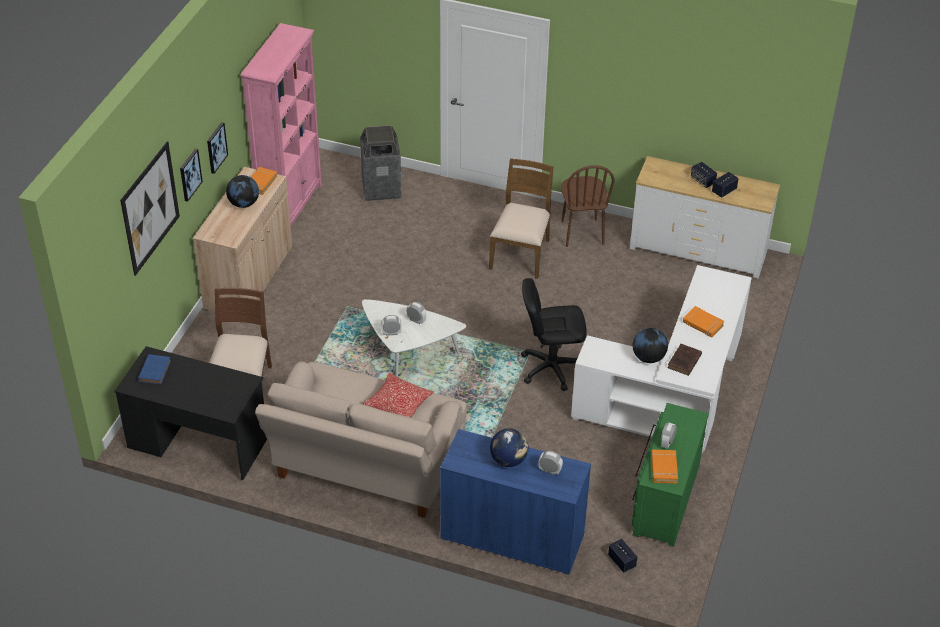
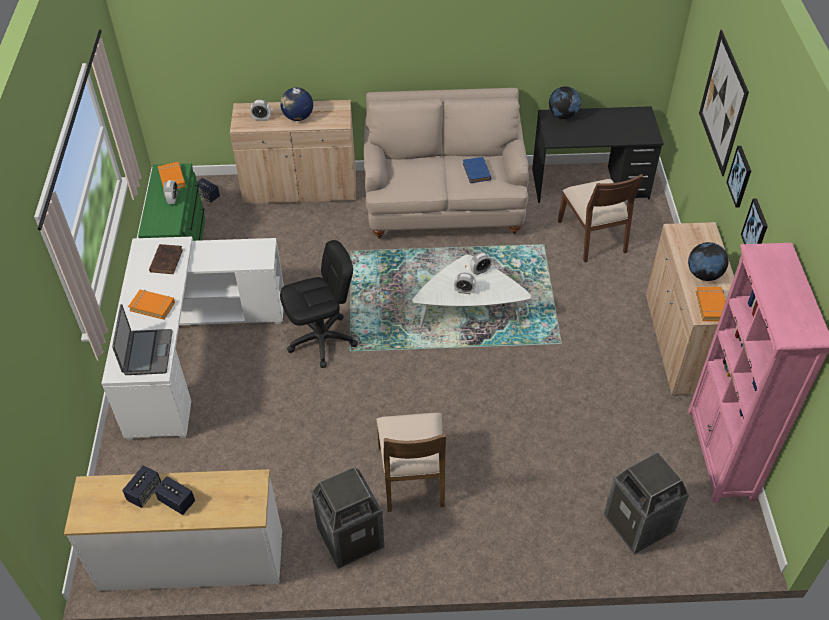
camera: 160 degrees right, 5 degrees up
(155, 370) = (636, 128): blue book -> blue book (477, 172)
(398, 404) = (422, 175): pillow -> none
(512, 537) = (300, 189): blue cabinet -> beige cabinet
(582, 233) = (351, 538): brown chair -> trash can
(648, 357) = (205, 263): globe -> globe (563, 115)
(712, 288) = (147, 353): none -> laptop

